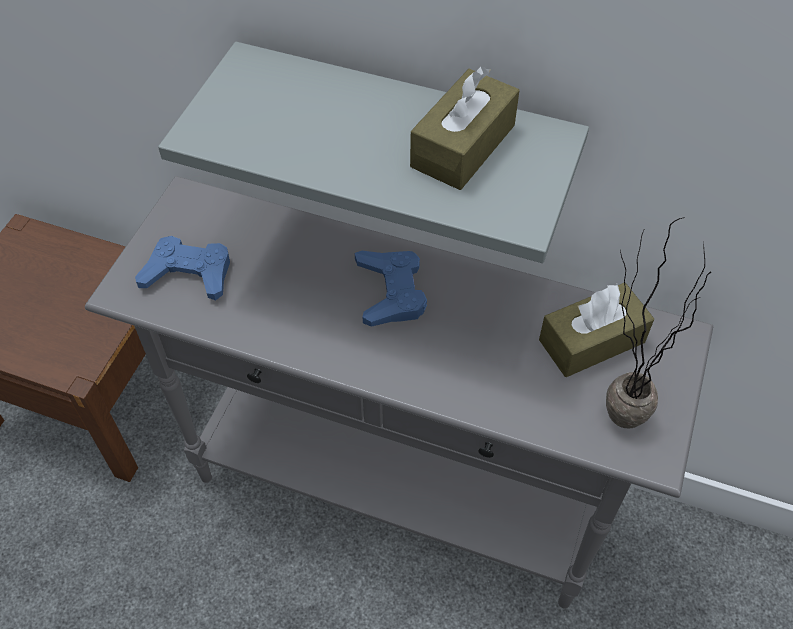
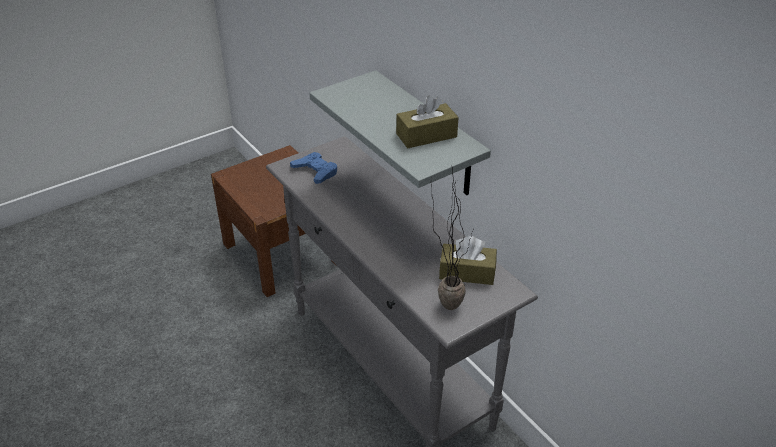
camera: 35 degrees right, 15 degrees down
(391, 292) = (393, 214): blue game controller -> none

